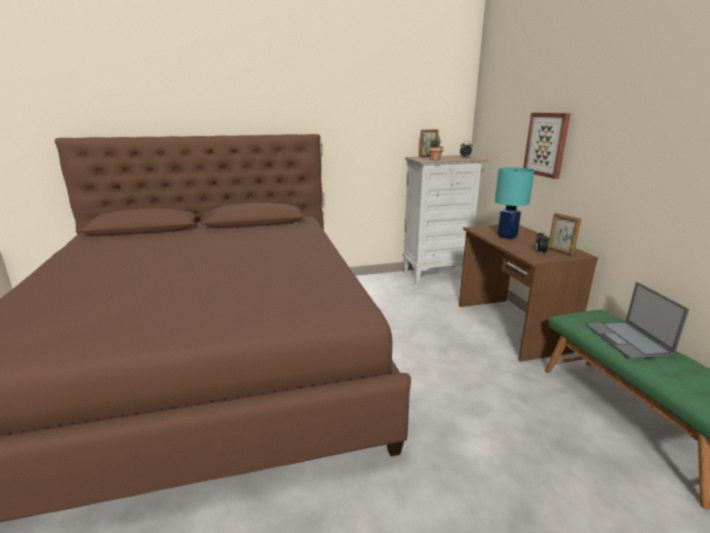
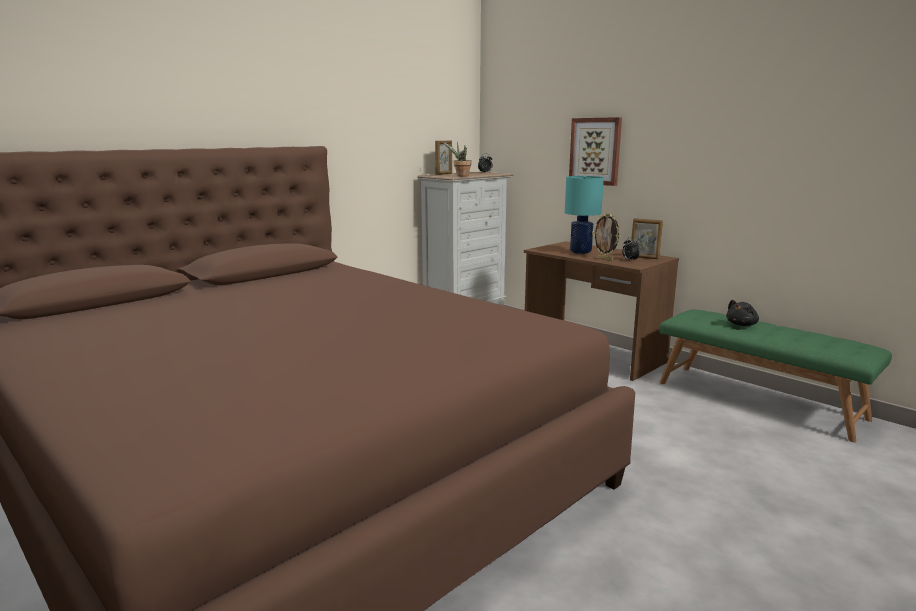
camera: 30 degrees left, 5 degrees down
(517, 247) = (605, 259): none -> picture frame
(628, 340) = (742, 324): laptop -> black plush toy

